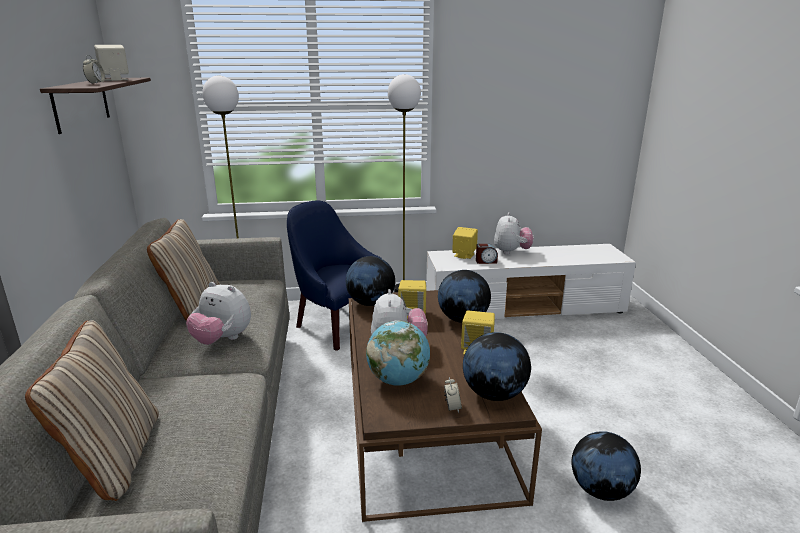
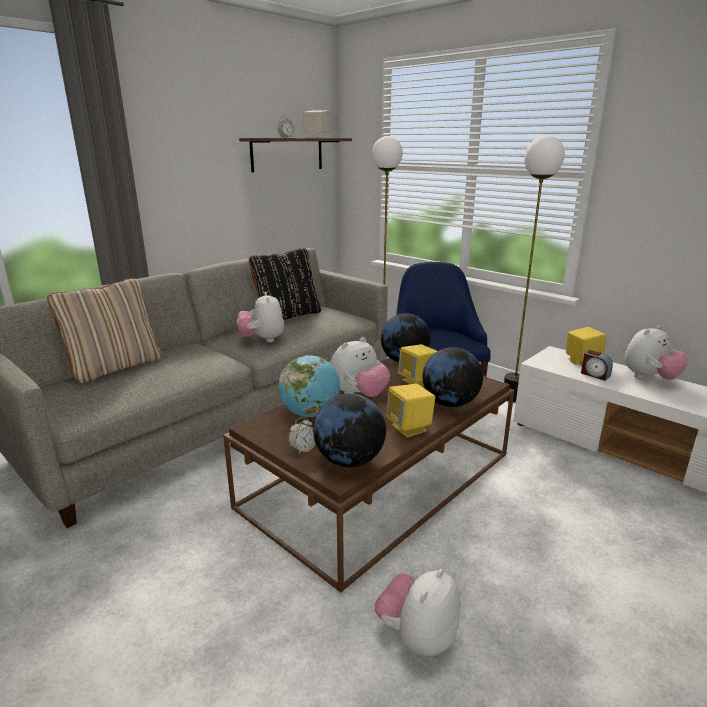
camera: 50 degrees right, 0 degrees up
(192, 306) = (287, 316): beige pillow -> black pillow
(600, 490) = (417, 636): globe -> plush toy

